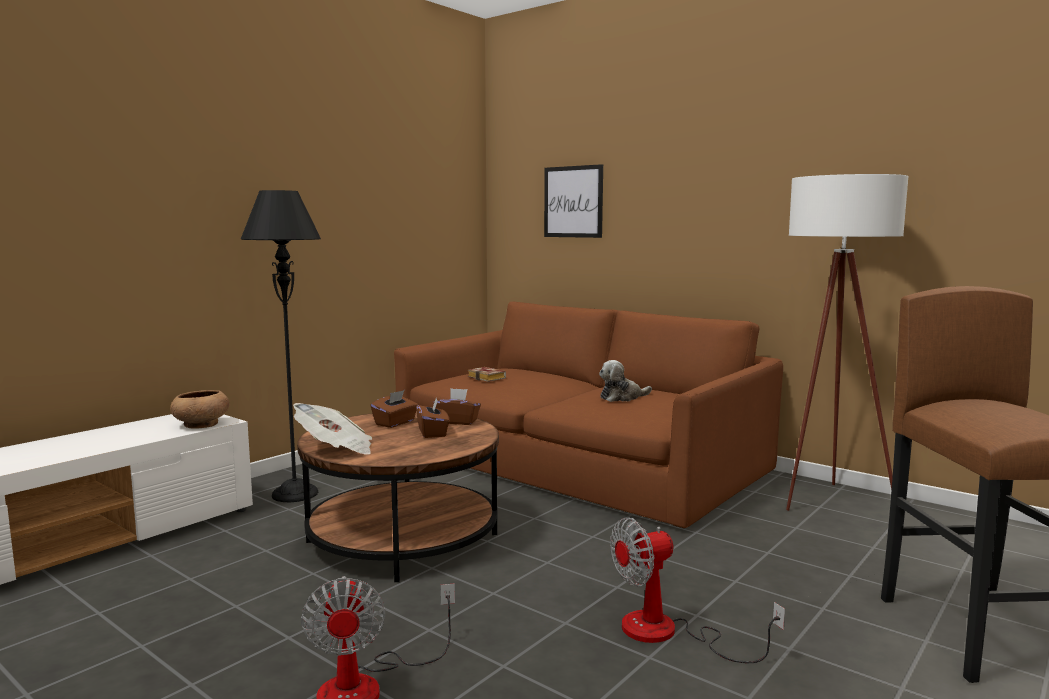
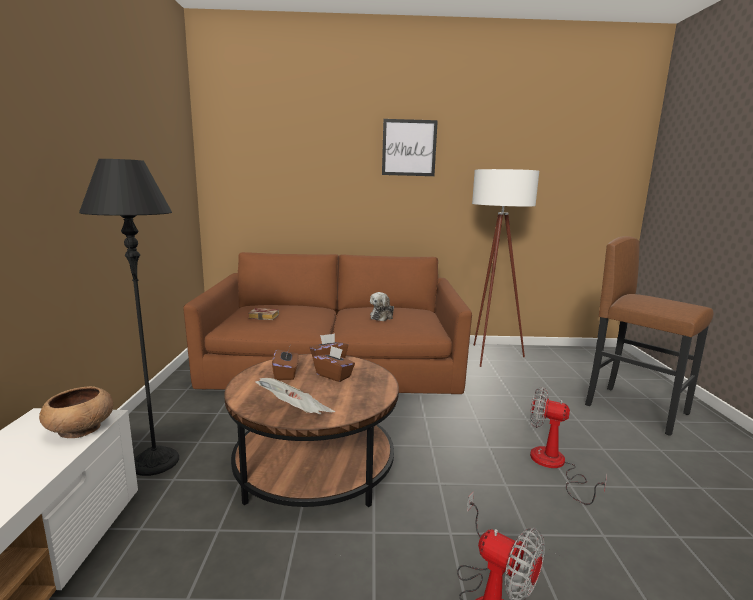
camera: 40 degrees left, 5 degrees up
(573, 202) = (285, 174): picture -> picture (409, 148)
(668, 633) = (554, 466): fan -> fan turned 90 degrees clockwise

